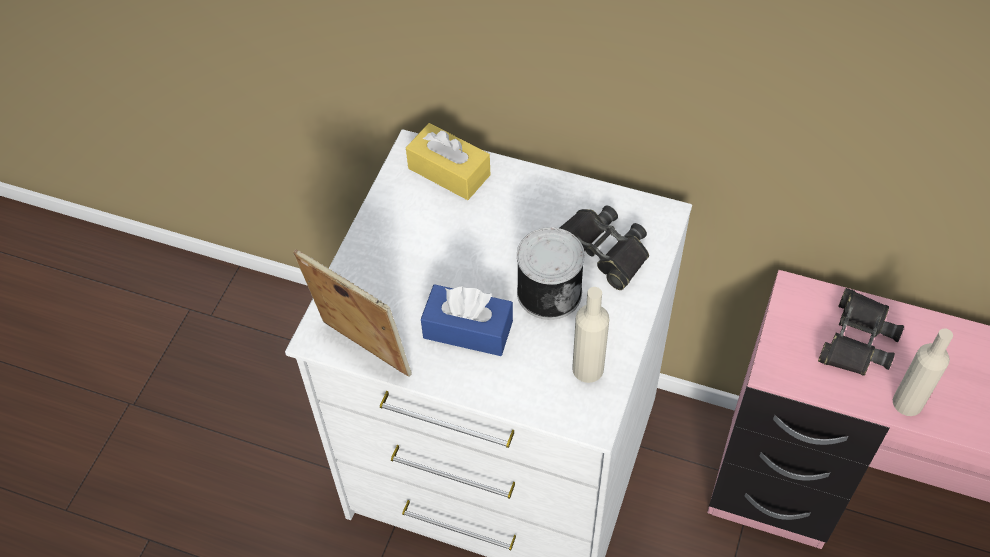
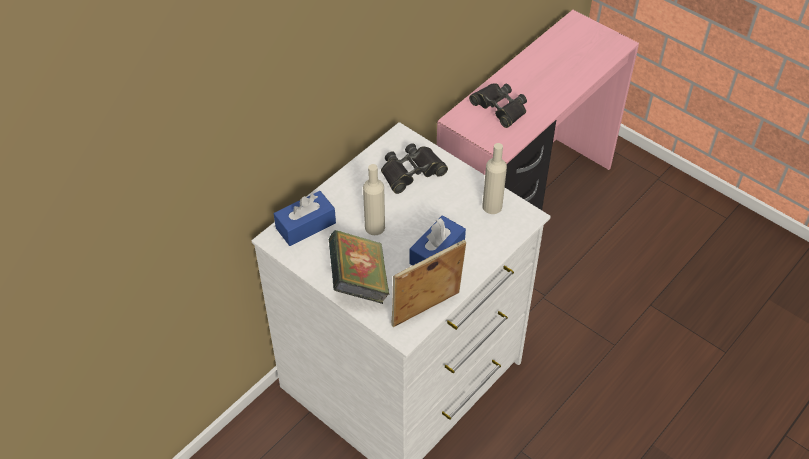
camera: 70 degrees left, 5 degrees down
(382, 259) = (359, 281): none -> book
(449, 171) = (305, 225): yellow tissue box -> blue tissue box
(548, 291) = (428, 206): can -> none
(907, 402) = (547, 105): beige bottle -> beige bottle (375, 227)

